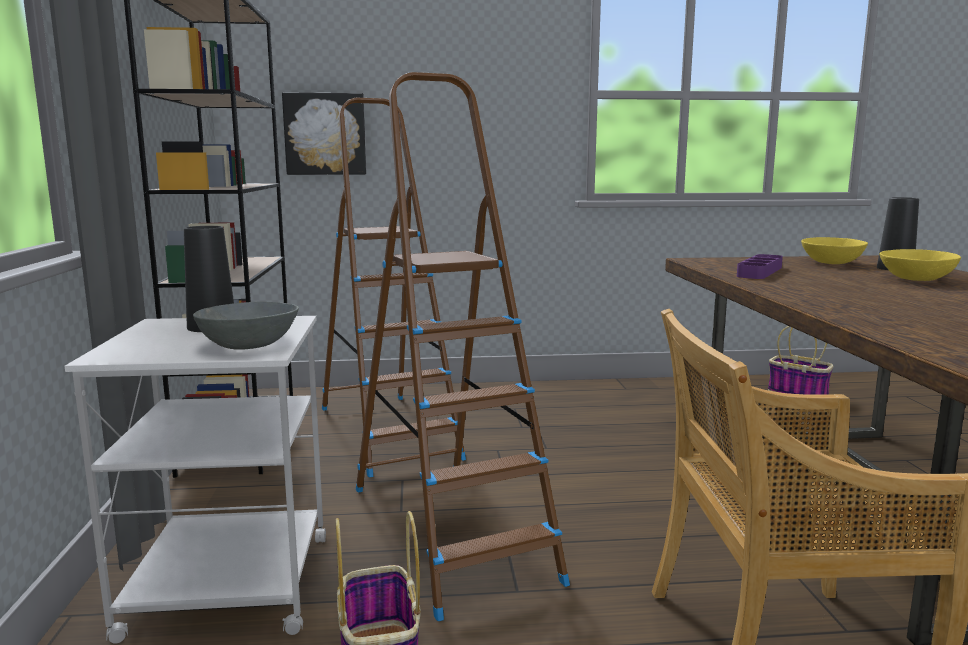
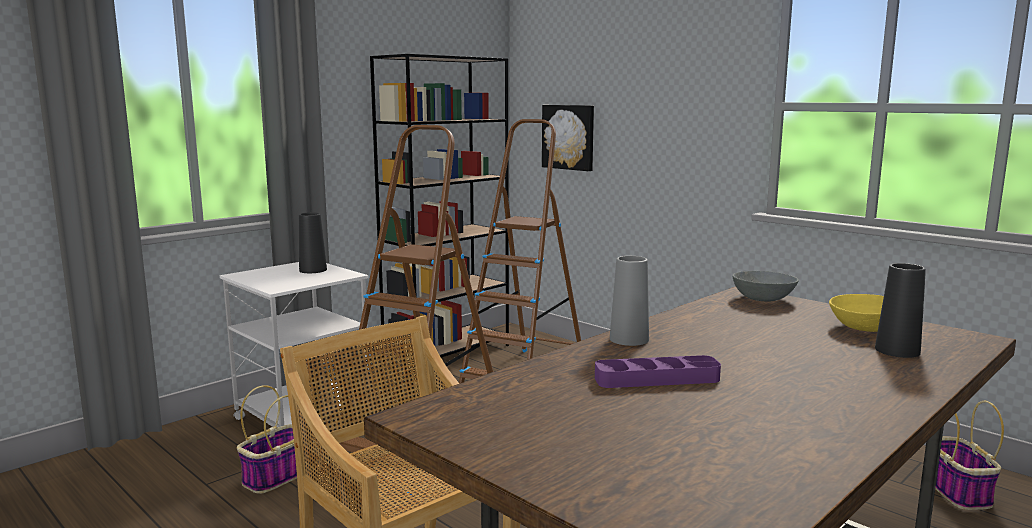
camera: 50 degrees right, 0 degrees up
(250, 345) = (287, 283): grey bowl -> grey bowl (764, 299)
(759, 272) = (729, 316): purple tray -> purple tray (657, 379)
(797, 295) = (629, 339): none -> grey vase
(915, 279) = (836, 363): yellow bowl -> none

